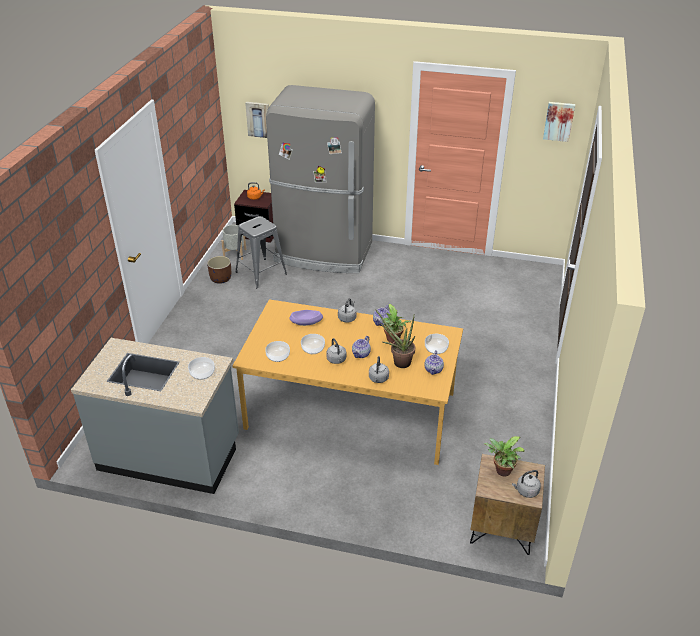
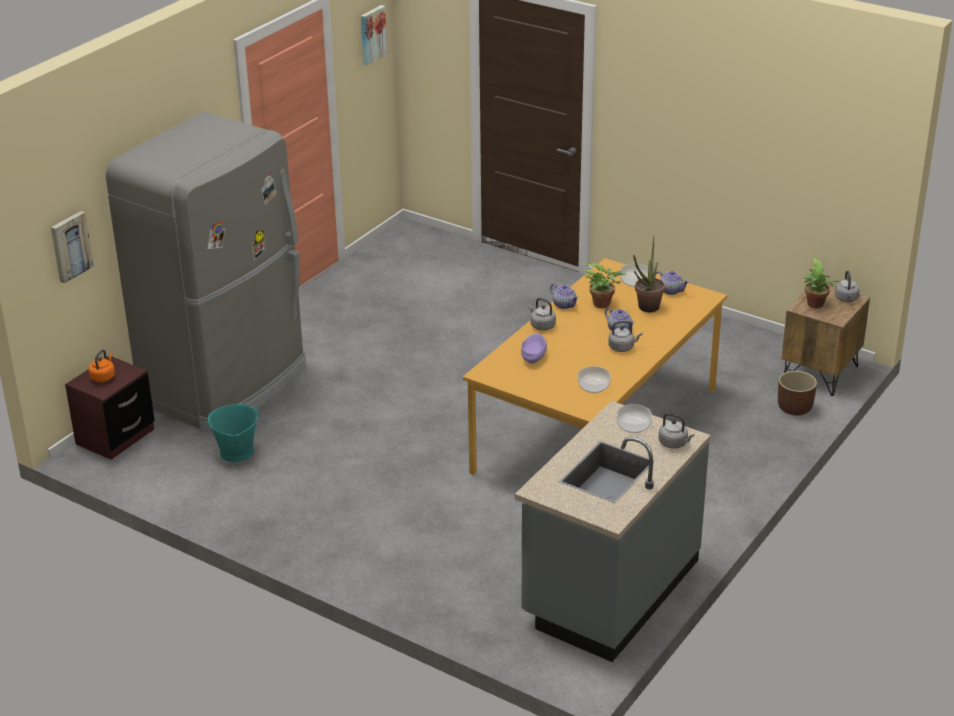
camera: 70 degrees left, 5 degrees down
(220, 279) = (220, 494): brown planter -> brown planter (794, 408)
(234, 254) = (157, 470): grey planter -> none
(261, 273) = (236, 452): grey stool -> turquoise bucket
(312, 348) = (591, 360): bowl -> none
(378, 379) = (671, 327): grey kettle -> grey kettle (674, 443)

